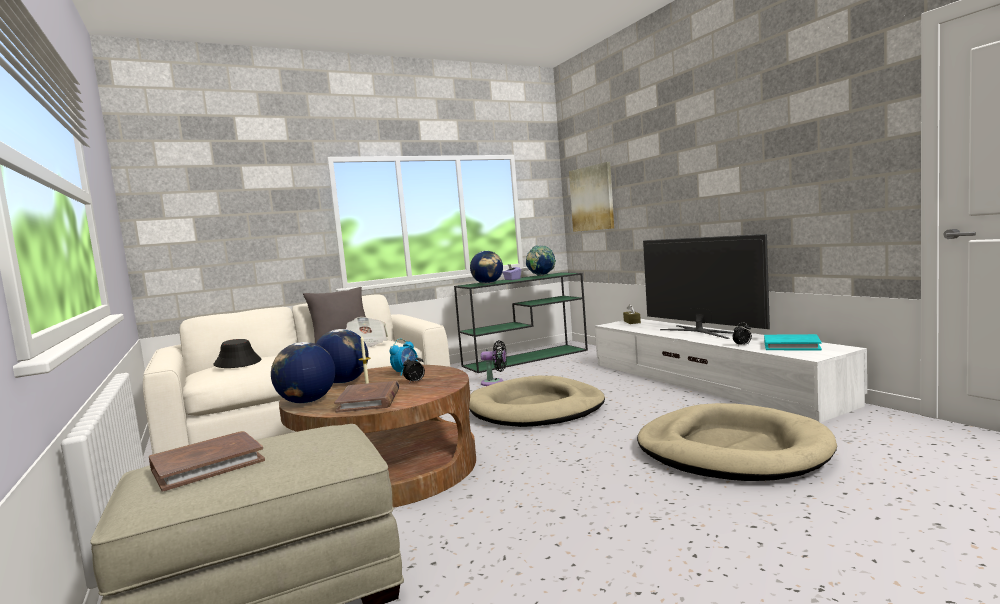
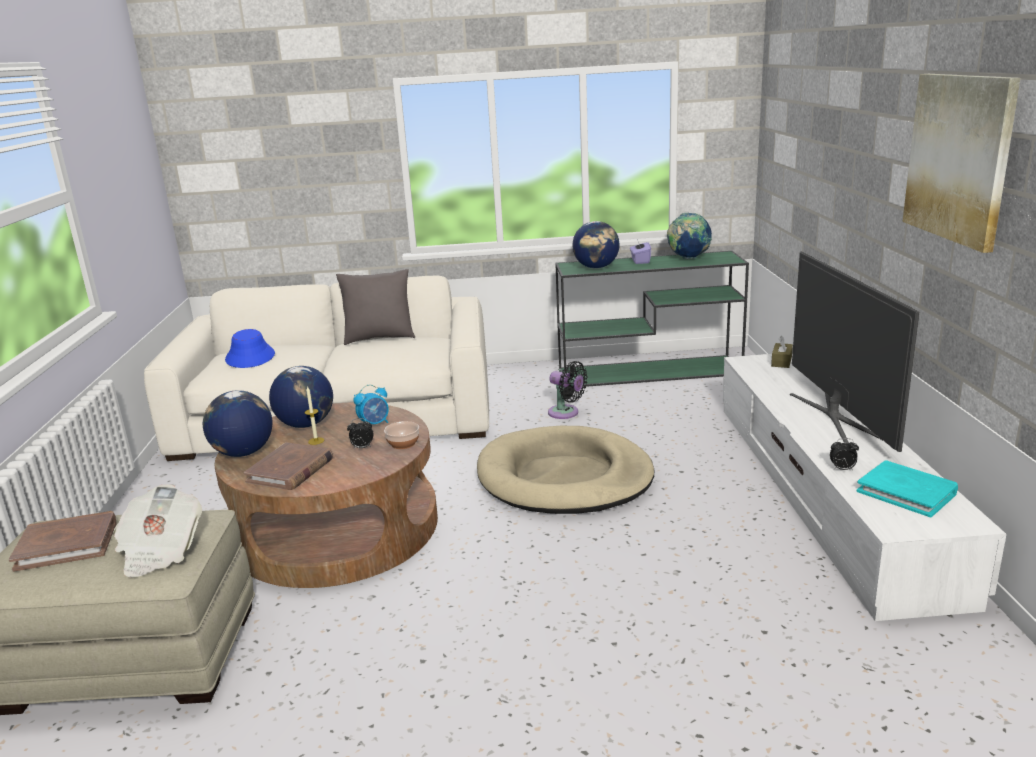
camera: 25 degrees right, 15 degrees up
(238, 363) = (250, 357): black hat -> blue hat
(368, 343) = (395, 351): newspaper -> newspaper (160, 551)
(447, 375) = (403, 443): none -> bowl
(592, 198) = (785, 145): picture -> picture (959, 158)
(731, 450) = (701, 629): beige dog bed -> none

